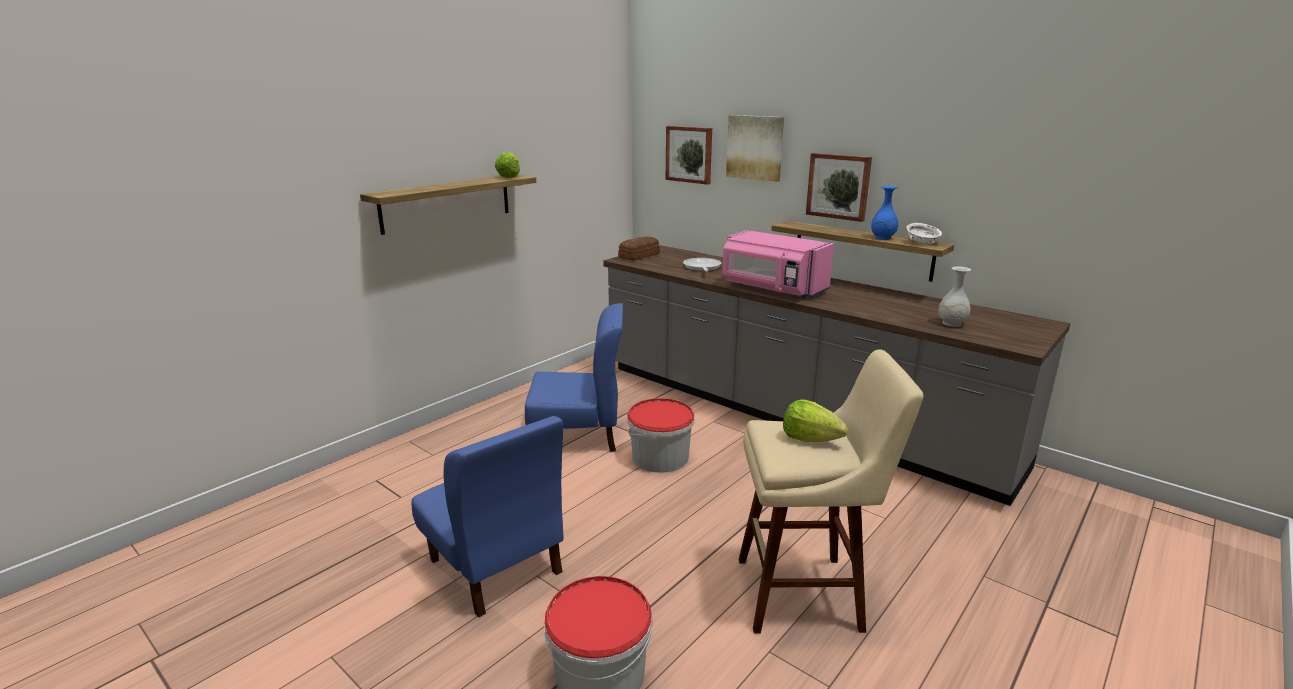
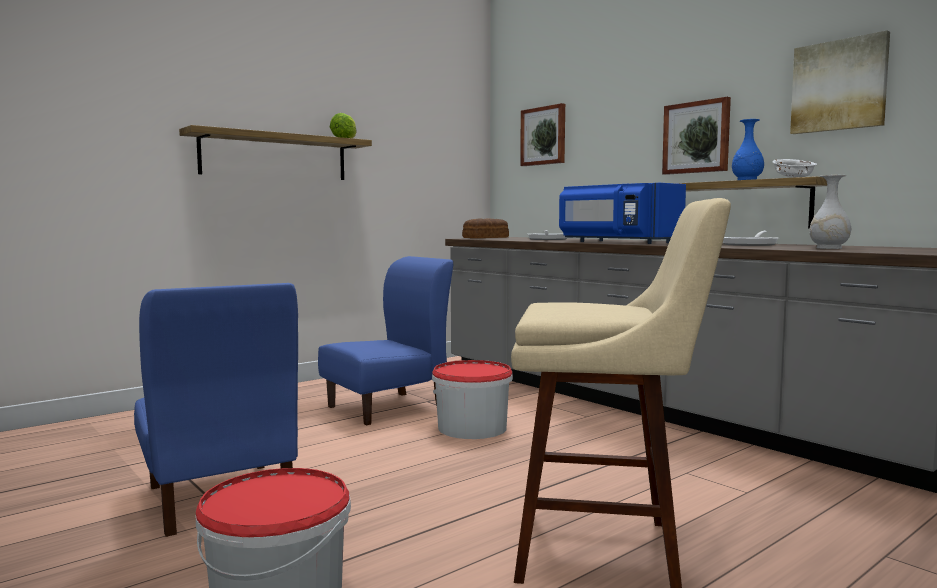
camera: 10 degrees right, 15 degrees down
(578, 435) = (387, 408): blue chair -> blue chair turned 45 degrees counterclockwise
(755, 147) = (608, 114): picture -> picture (839, 85)
(772, 288) = (616, 242): pink microwave -> blue microwave
(810, 438) = (596, 305): lettuce -> none
(885, 301) = (751, 244): none -> frying pan

